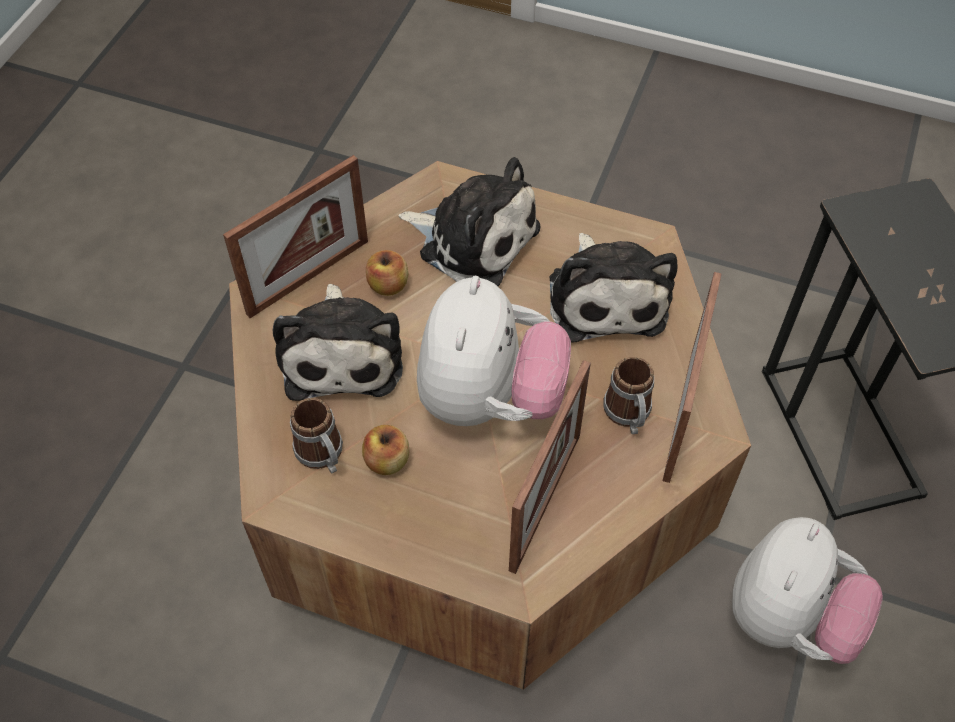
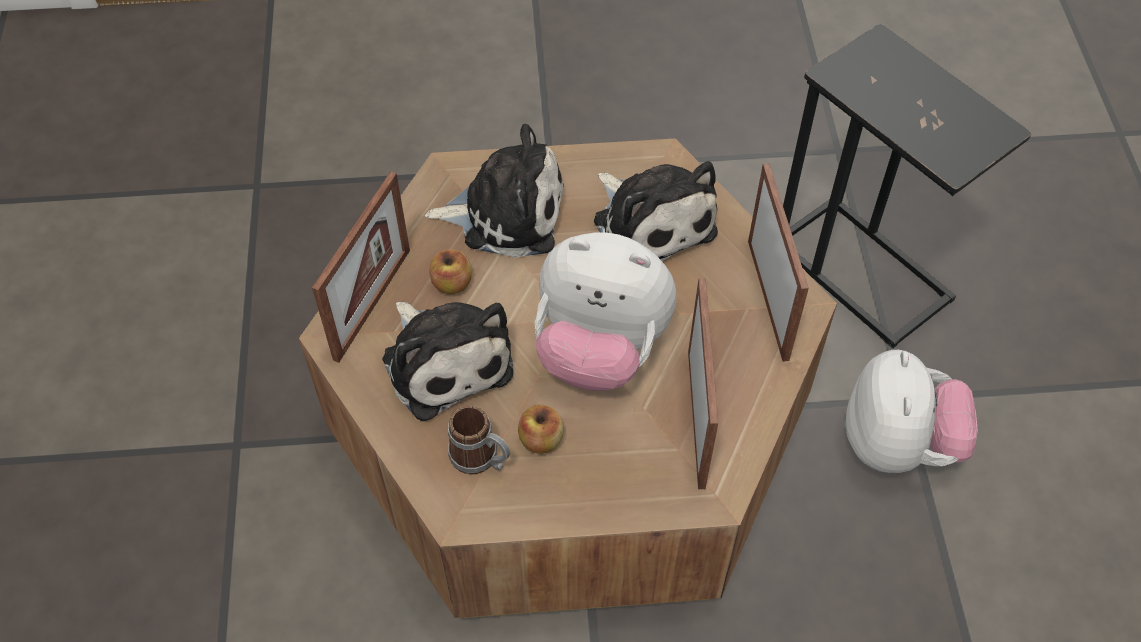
camera: 25 degrees left, 0 degrees up
(489, 398) = (600, 349): plush toy -> plush toy turned 120 degrees clockwise
(628, 416) = (726, 318): mug -> none

